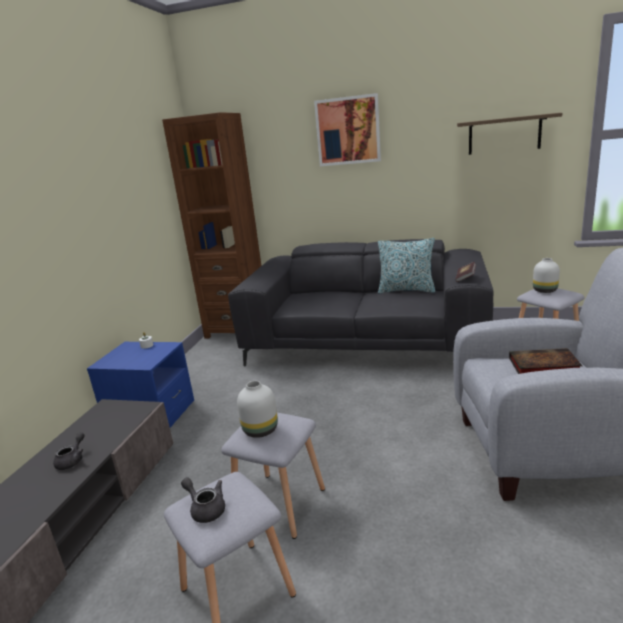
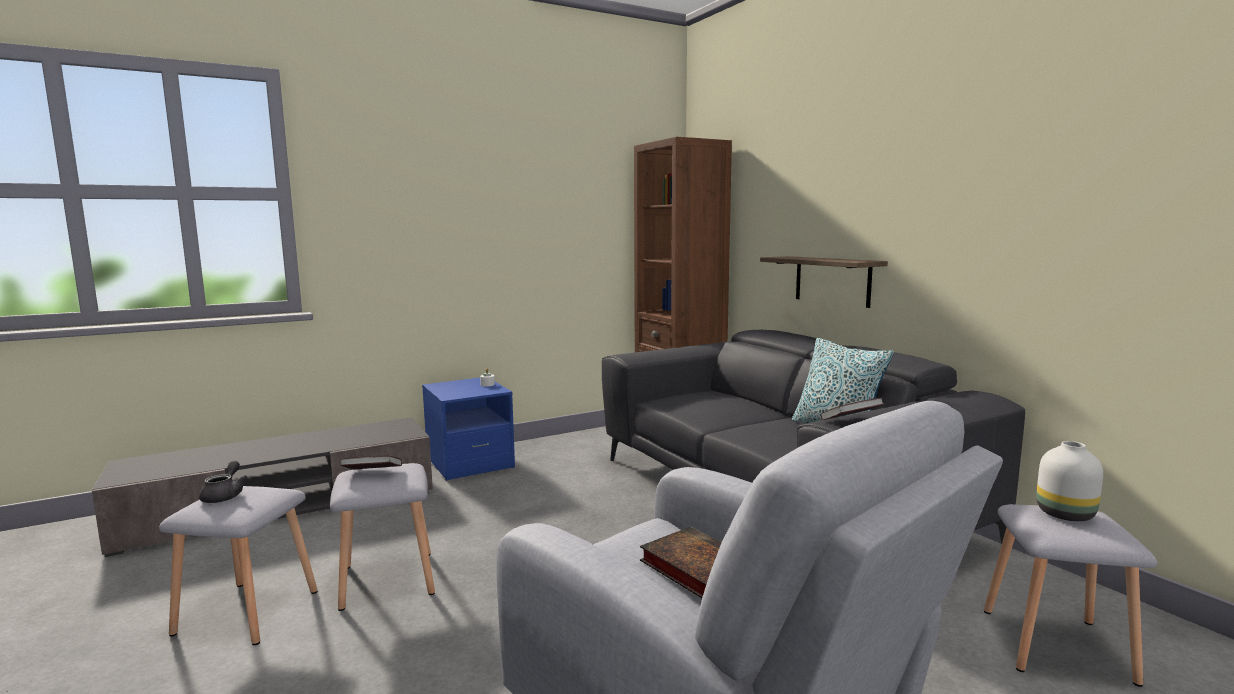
camera: 45 degrees right, 10 degrees down
(73, 460) = (310, 444): grey teapot -> none
(261, 430) = (372, 473): white vase -> book
(348, 131) = (844, 166): picture -> none
(504, 135) = (1099, 180): shelf -> shelf (832, 280)

